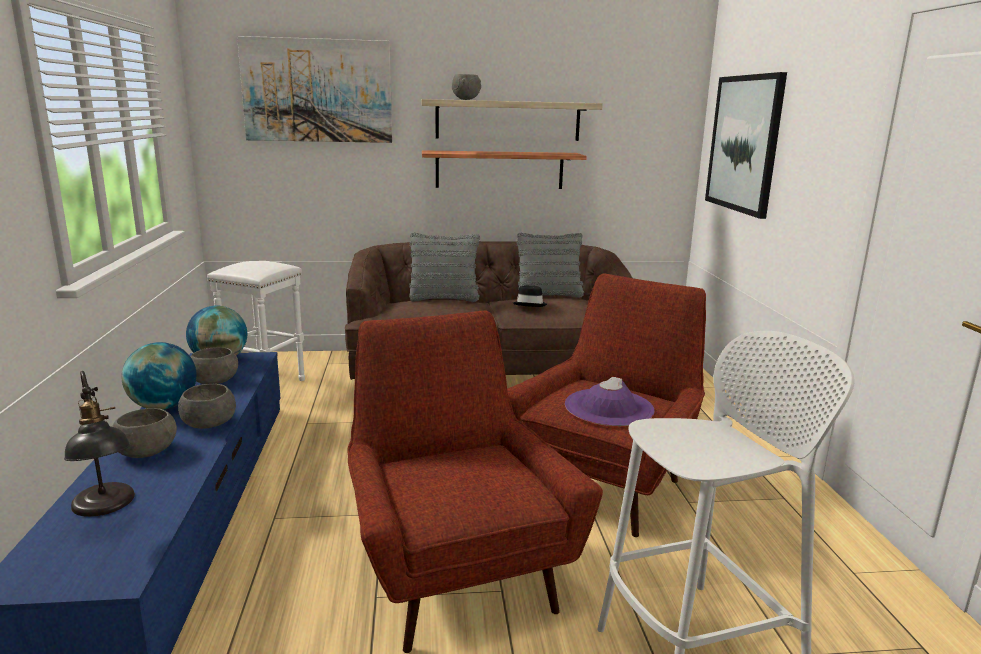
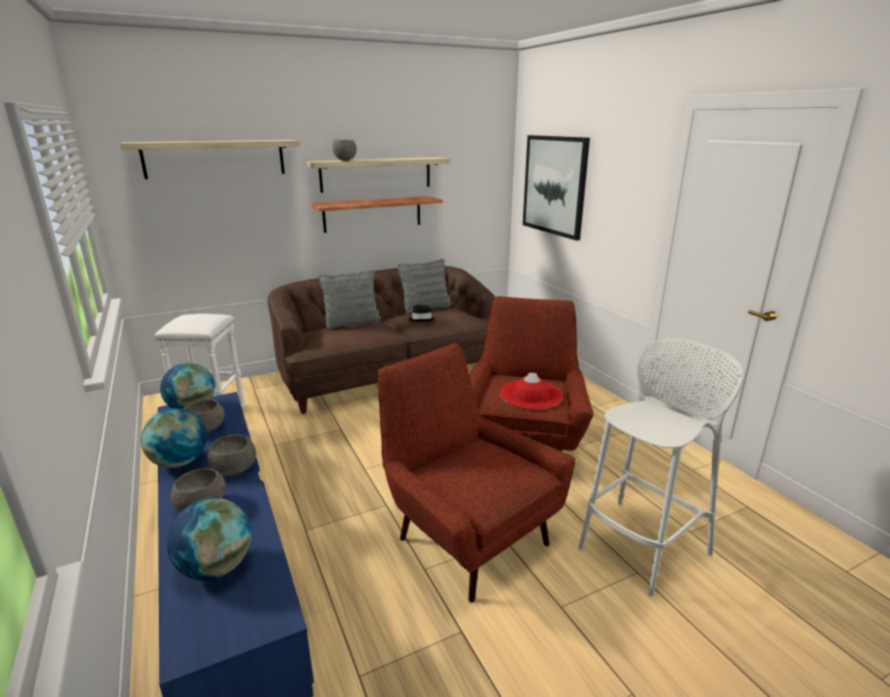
camera: 20 degrees left, 5 degrees up
(108, 512) = (216, 567): grey table lamp -> globe
(317, 91) = (215, 158): picture -> shelf
(608, 407) = (530, 394): purple hat -> red hat

